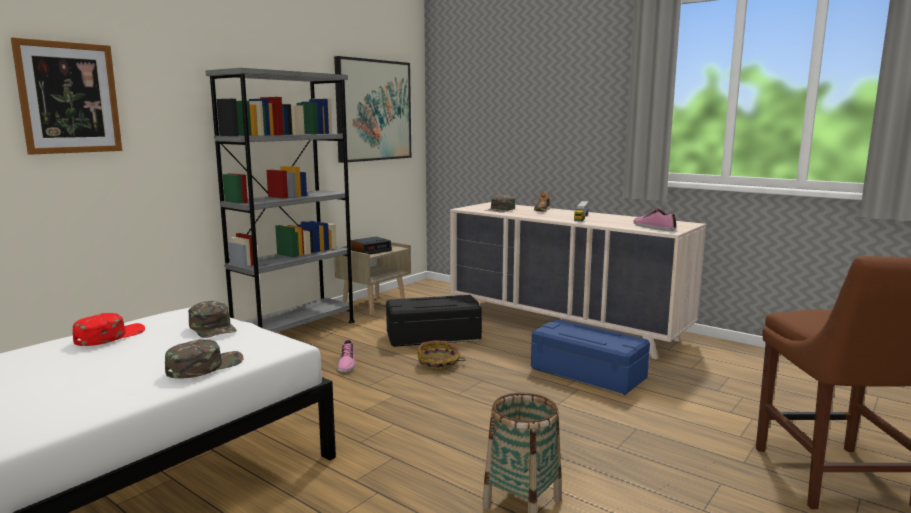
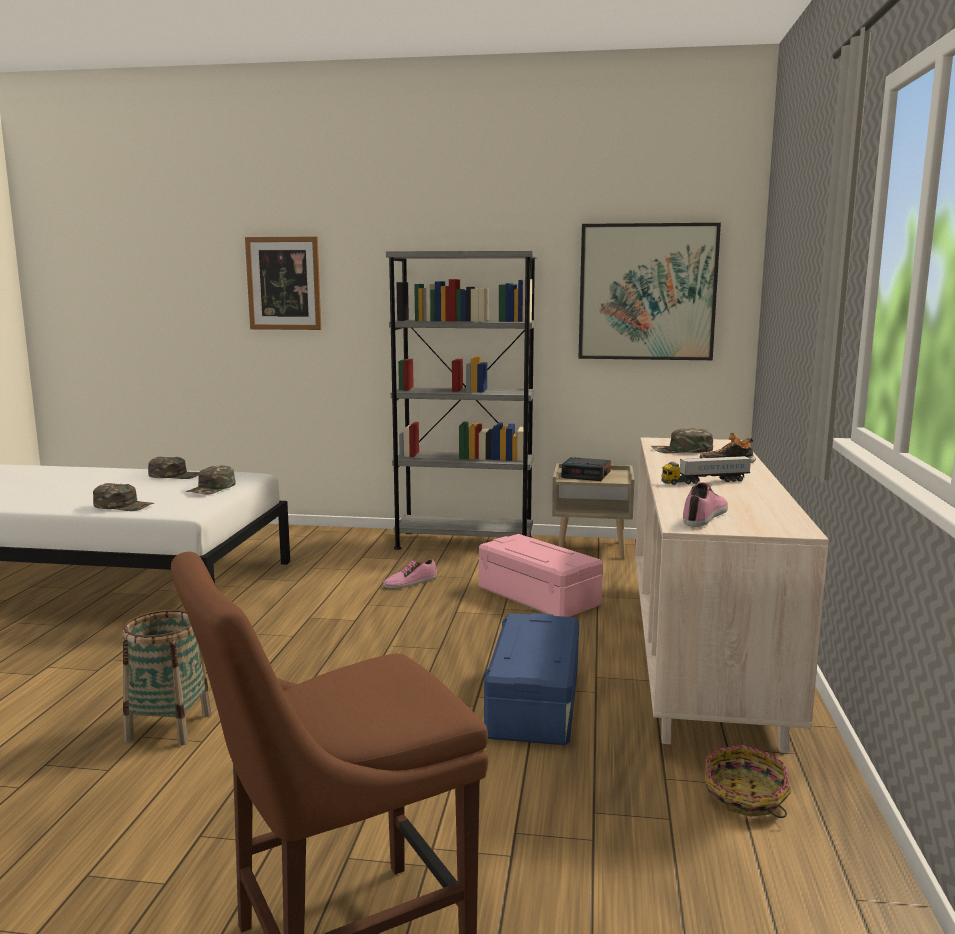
camera: 60 degrees right, 0 degrees up
(109, 336) = (175, 475): red cap -> green cap
(433, 336) = (539, 596): black storage box -> pink storage box
(438, 364) = (459, 618): basket -> basket (745, 797)

